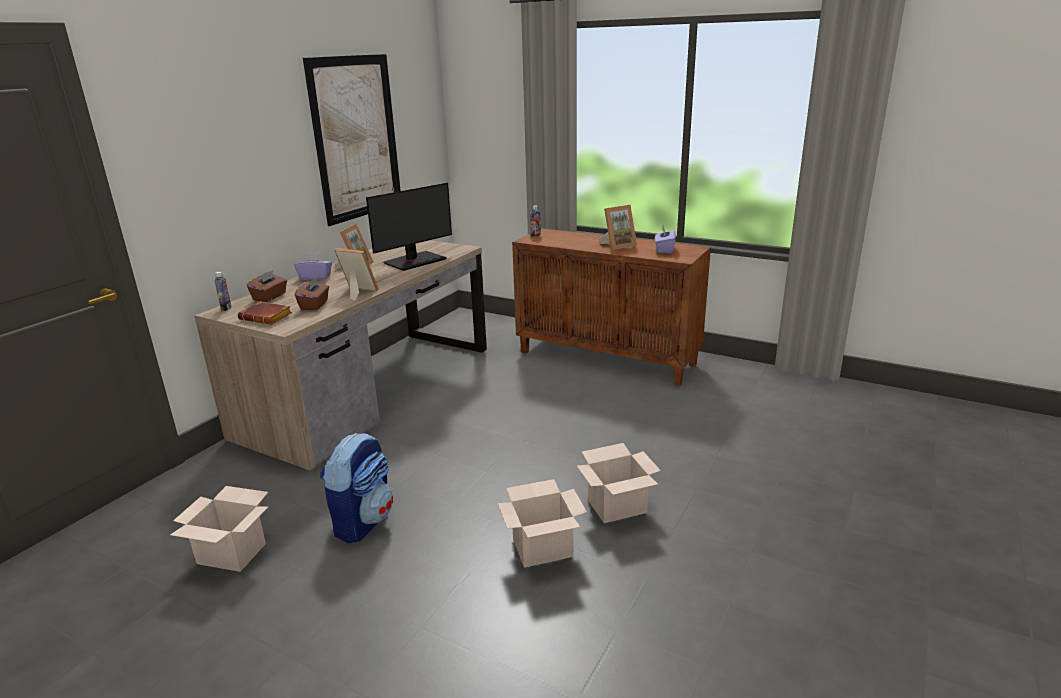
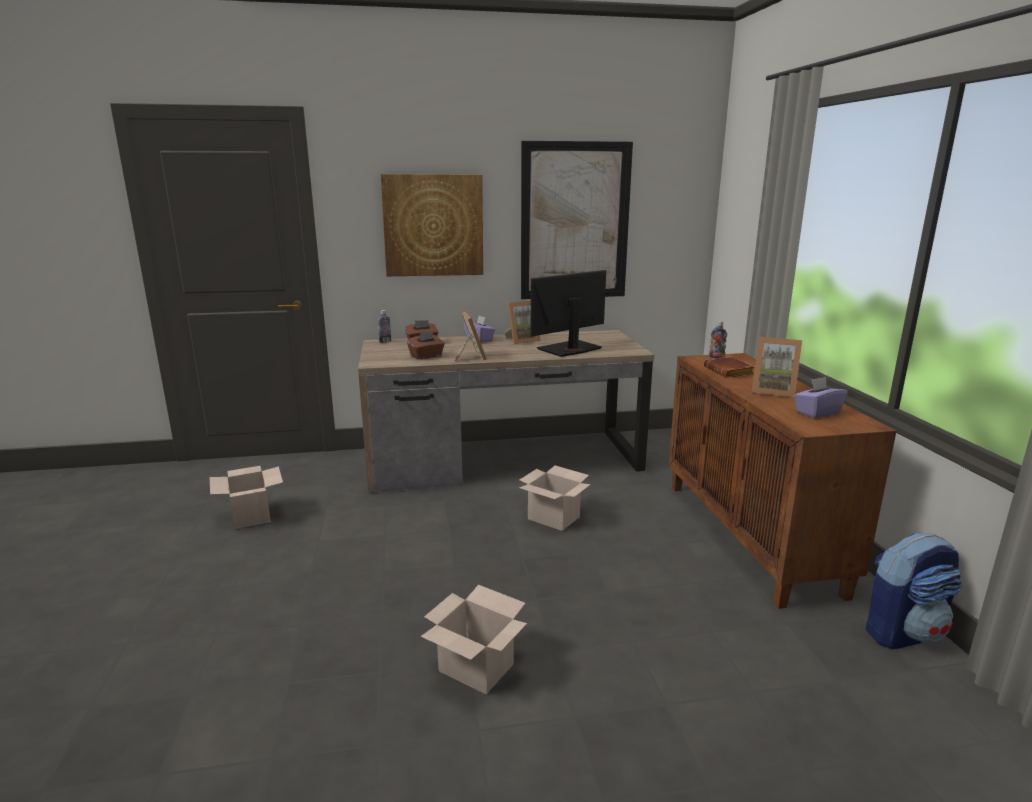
camera: 50 degrees right, 5 degrees down
(239, 162) = (433, 225): none -> picture
(267, 317) = (385, 354): brown book -> brown book (730, 371)
(363, 521) = (327, 544): backpack -> backpack (903, 632)
(414, 261) = (569, 349): monitor -> monitor turned 135 degrees clockwise
(543, 547) = (367, 650): cardboard box -> cardboard box (555, 518)

